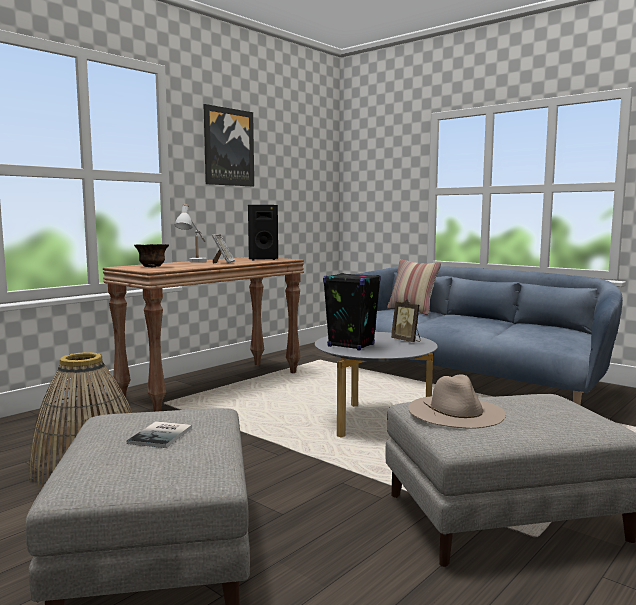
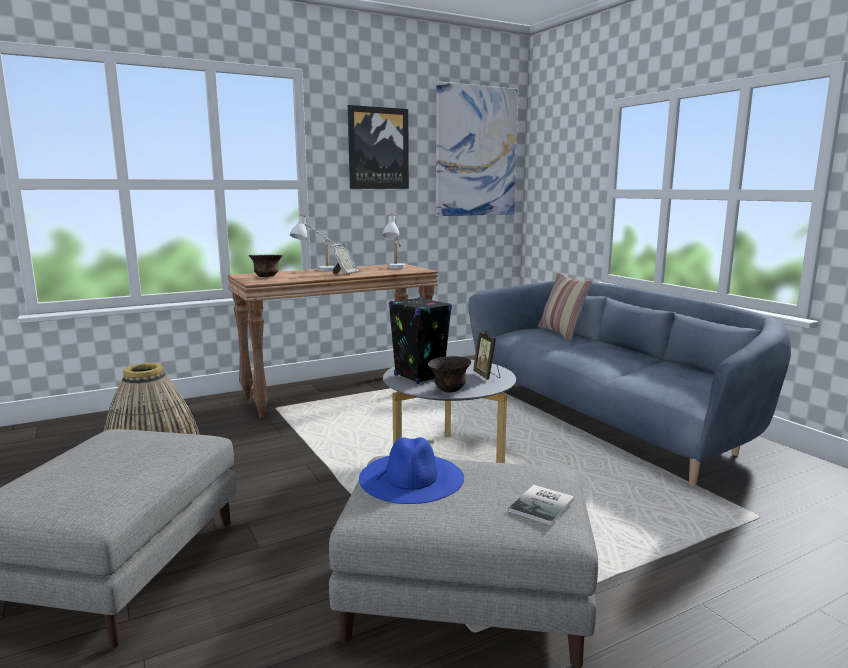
camera: 20 degrees right, 5 degrees up
(163, 435) = (117, 461): book -> book (544, 505)
(262, 259) = (395, 269): black speaker -> white table lamp
(304, 155) = (476, 152): none -> picture
(393, 352) = (449, 390): none -> brown bowl
(456, 411) = (411, 477): beige hat -> blue hat

